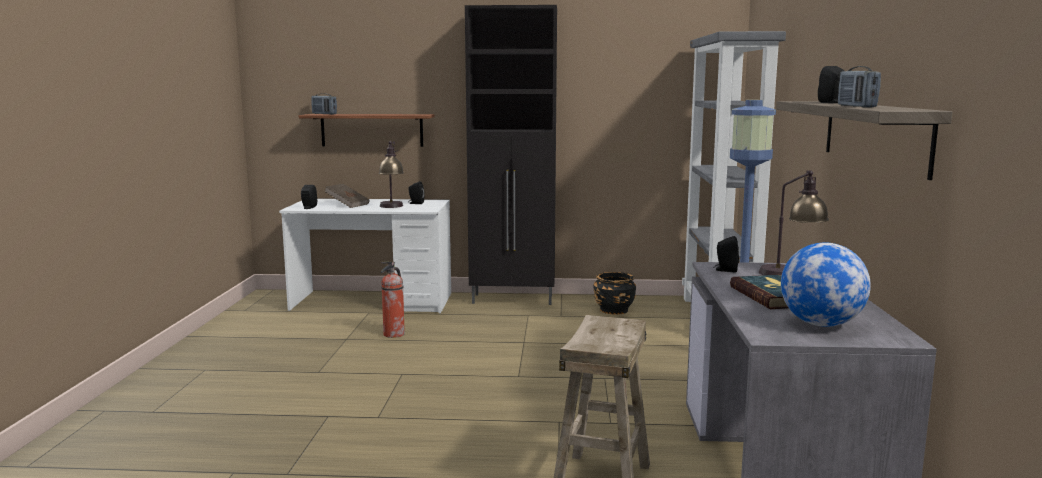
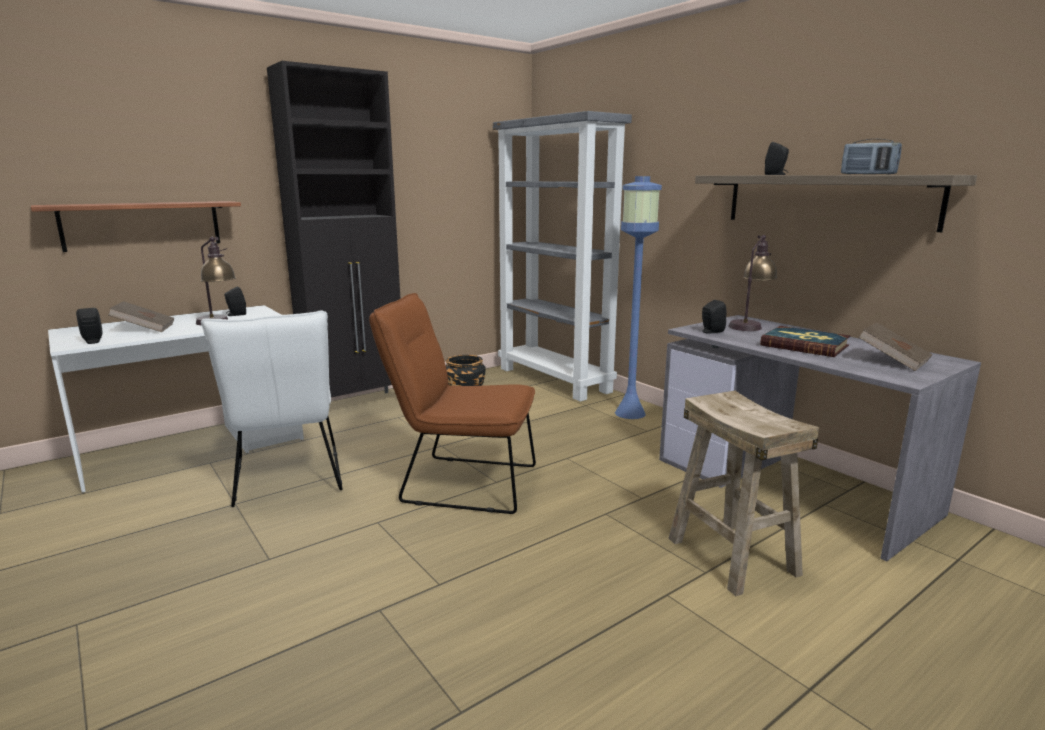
camera: 40 degrees left, 5 degrees up
(324, 114) = (69, 204): radio -> none
(393, 334) = (288, 479): fire extinguisher -> white chair
(492, 369) = (460, 483): none -> brown chair
(821, 324) = (892, 361): globe -> brown book

